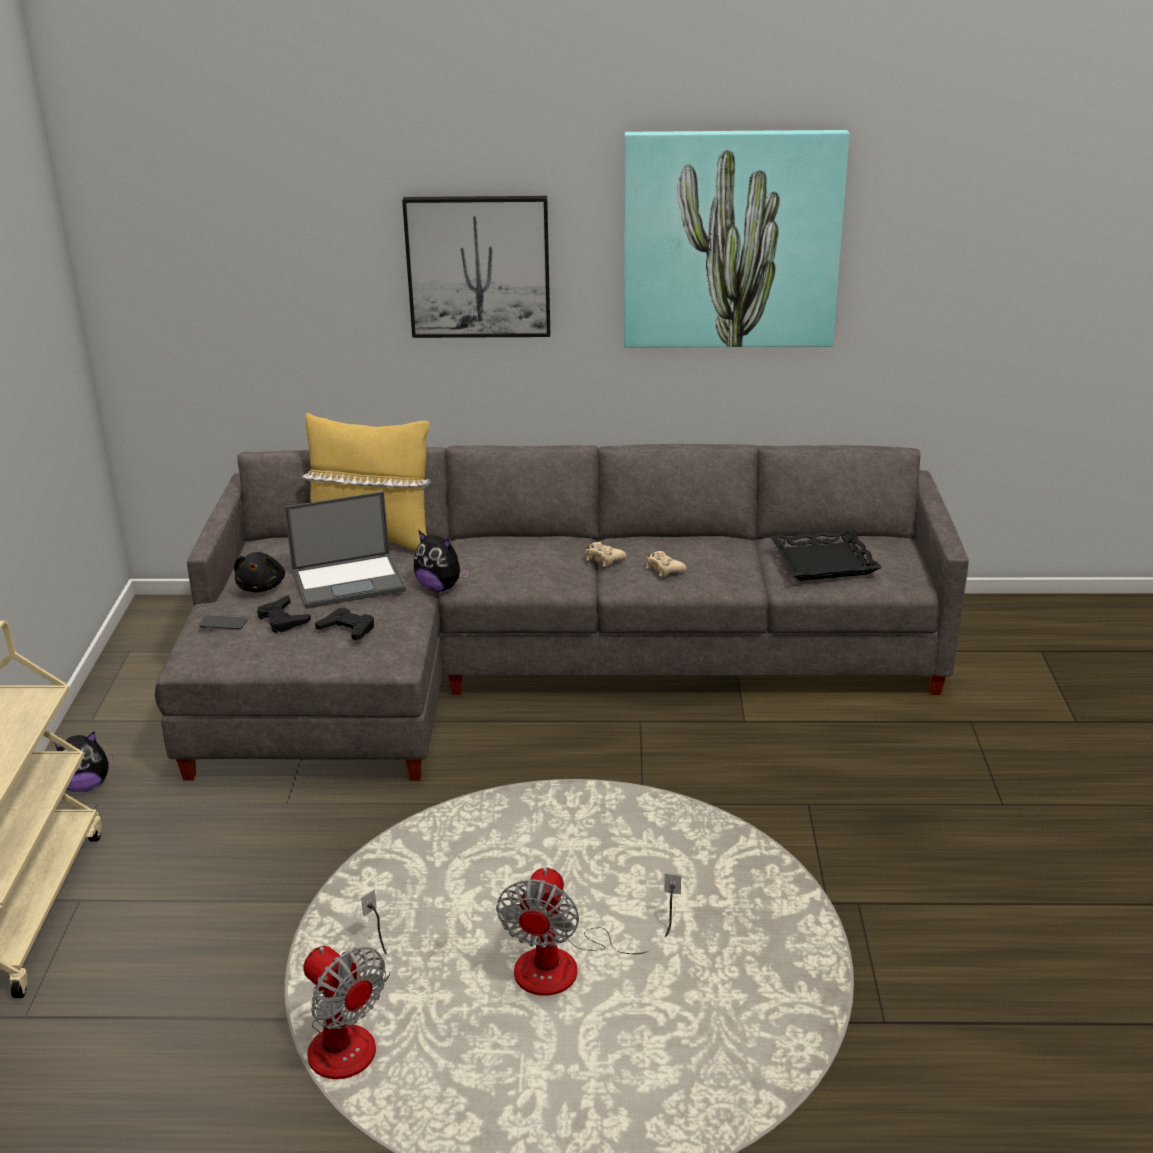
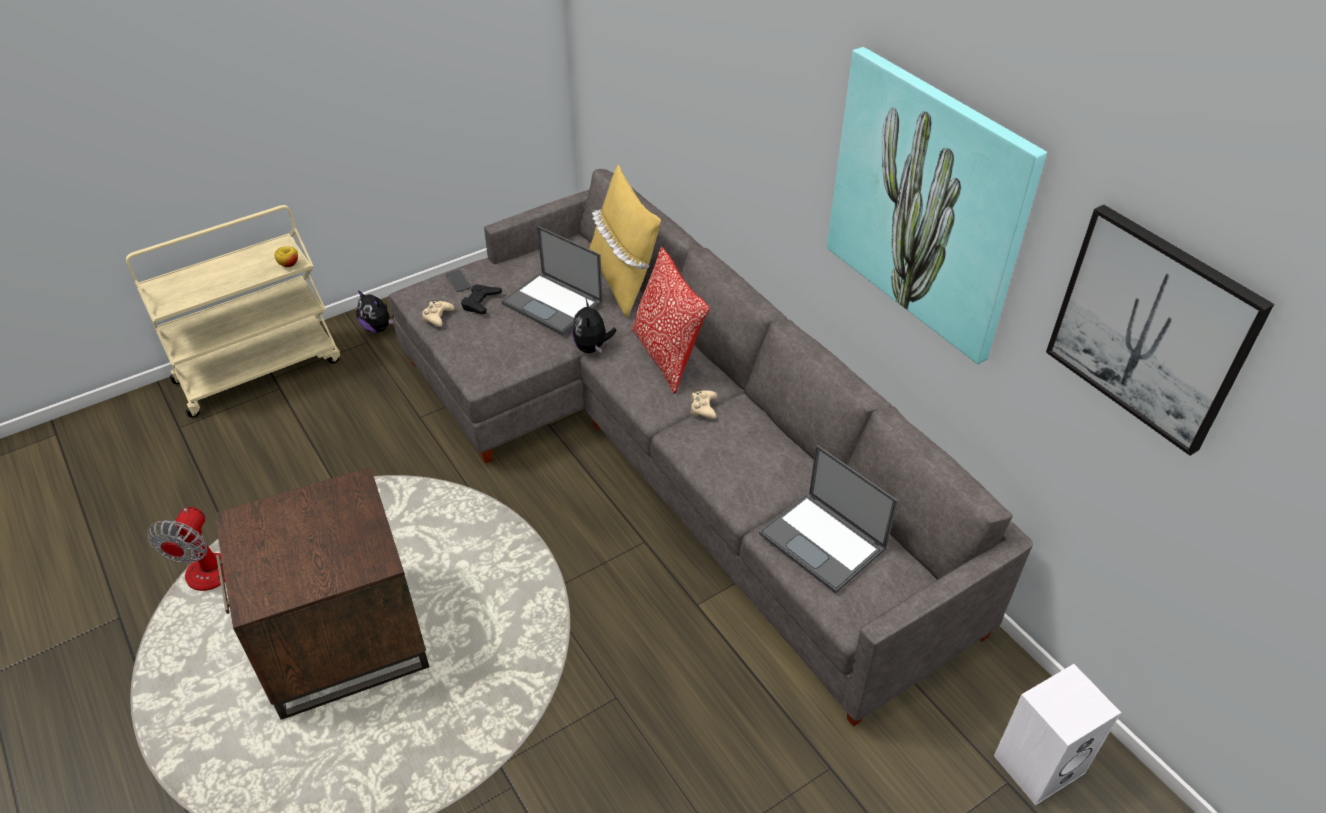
camera: 55 degrees right, 15 degrees up
(39, 700) = (289, 264): none -> apple
(262, 586) = (517, 271): black plush toy -> none
(347, 629) = (492, 335): black game controller -> none
(478, 266) = (755, 112): picture -> picture (1151, 328)
(512, 552) = (666, 356): none -> pillow
(568, 965) = (343, 641): fan -> brown side table
(664, 569) = (716, 448): beige game controller -> beige game controller (437, 316)
(823, 562) = (824, 542): black tray -> laptop
(1034, 631) = (1039, 762): none -> white speaker

